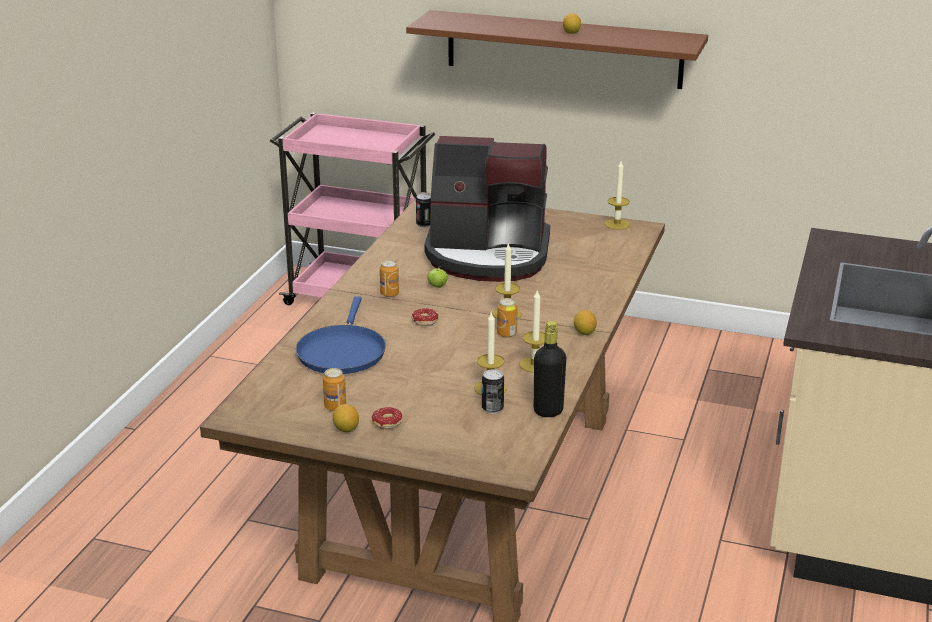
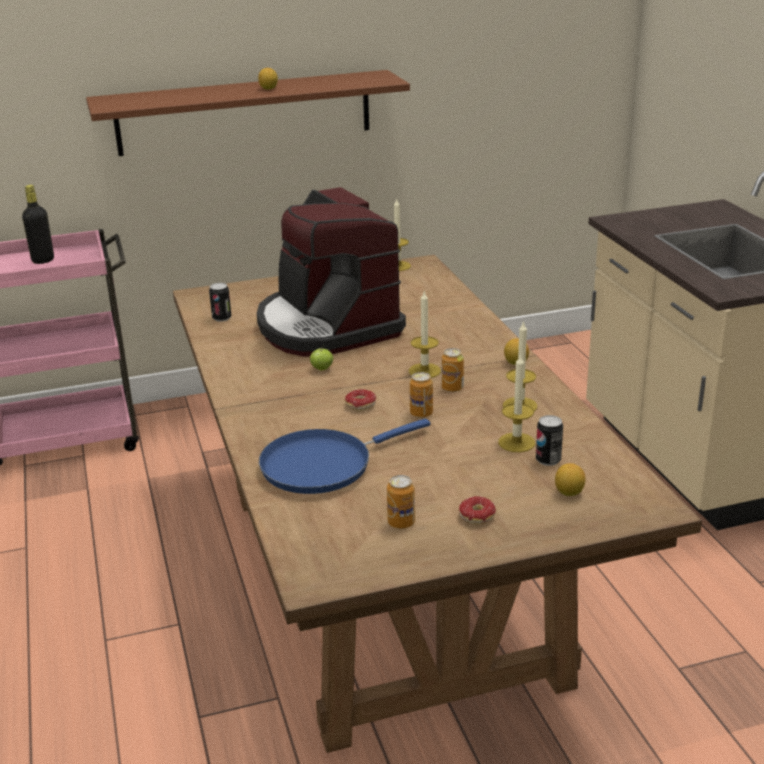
camera: 35 degrees left, 0 degrees up
(342, 351) = (323, 465): blue frying pan -> blue frying pan turned 90 degrees clockwise
(346, 429) = (448, 541): lemon -> lemon (569, 493)
(389, 294) = (285, 392): can -> can (421, 413)
(488, 255) = (327, 326): coffee machine -> coffee machine turned 90 degrees clockwise
(548, 411) = (596, 442): black bottle -> black bottle (43, 260)

